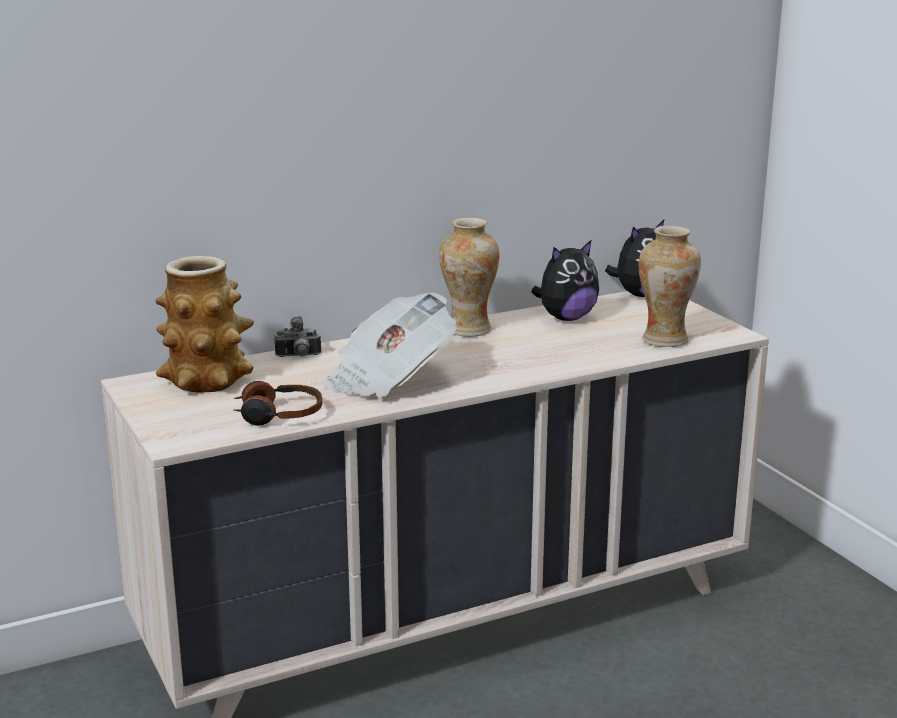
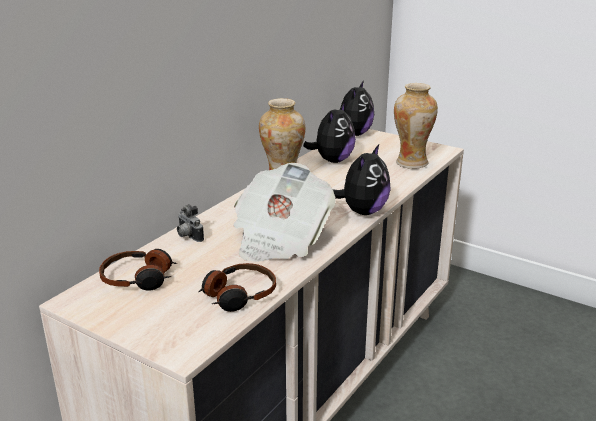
camera: 30 degrees left, 5 degrees up
(207, 380) = (139, 279): vase -> headphones
(298, 356) = (188, 236): camera -> camera turned 90 degrees clockwise
(519, 375) = (362, 211): none -> plush toy

